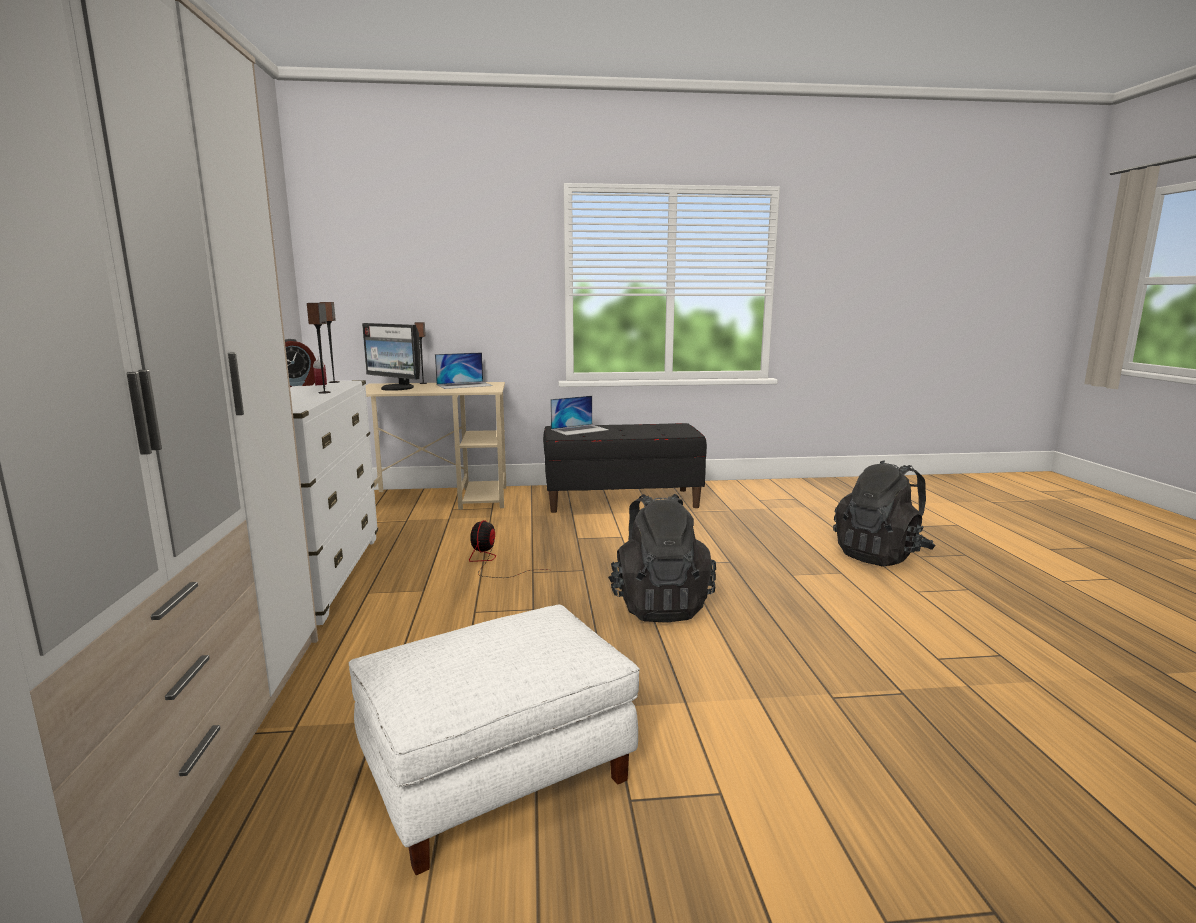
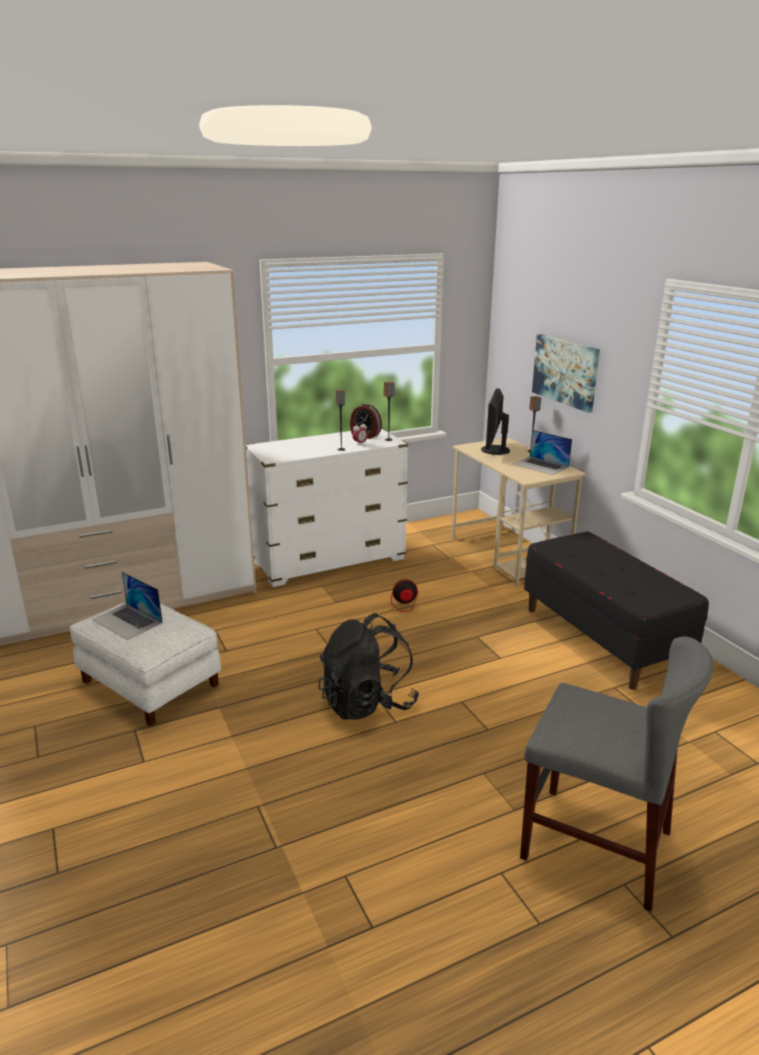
camera: 70 degrees right, 10 degrees up
(448, 289) = (565, 371): none -> picture
(580, 429) = (589, 548): laptop -> laptop (127, 621)
(880, 555) = (596, 844): black backpack -> grey chair

